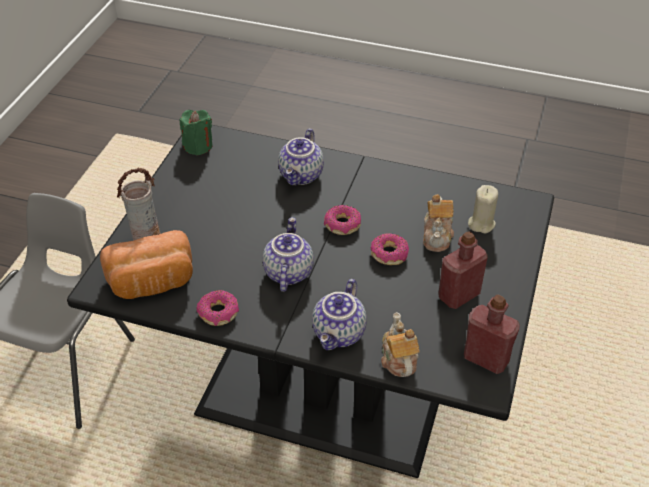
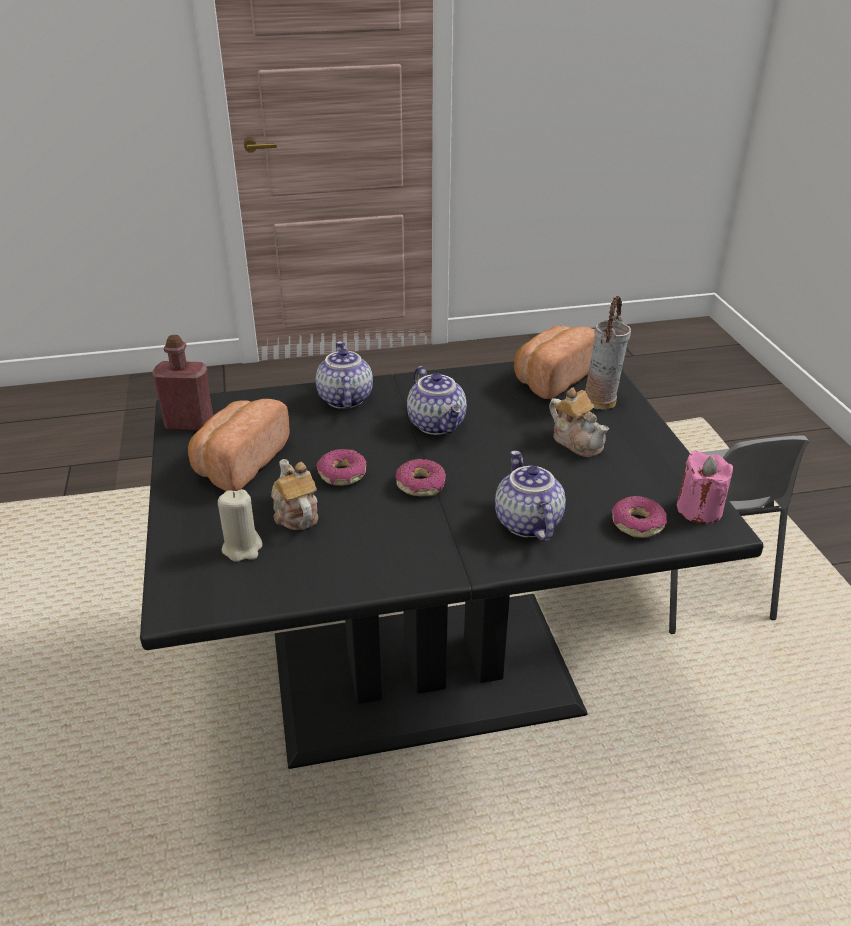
camera: 150 degrees right, 10 degrees down
(198, 146) = (699, 510): green candle -> pink candle
(218, 313) = (468, 379): donut -> donut (637, 524)
(398, 359) = (276, 399): teapot -> teapot (577, 441)
(459, 295) = (239, 463): red bottle -> bread

